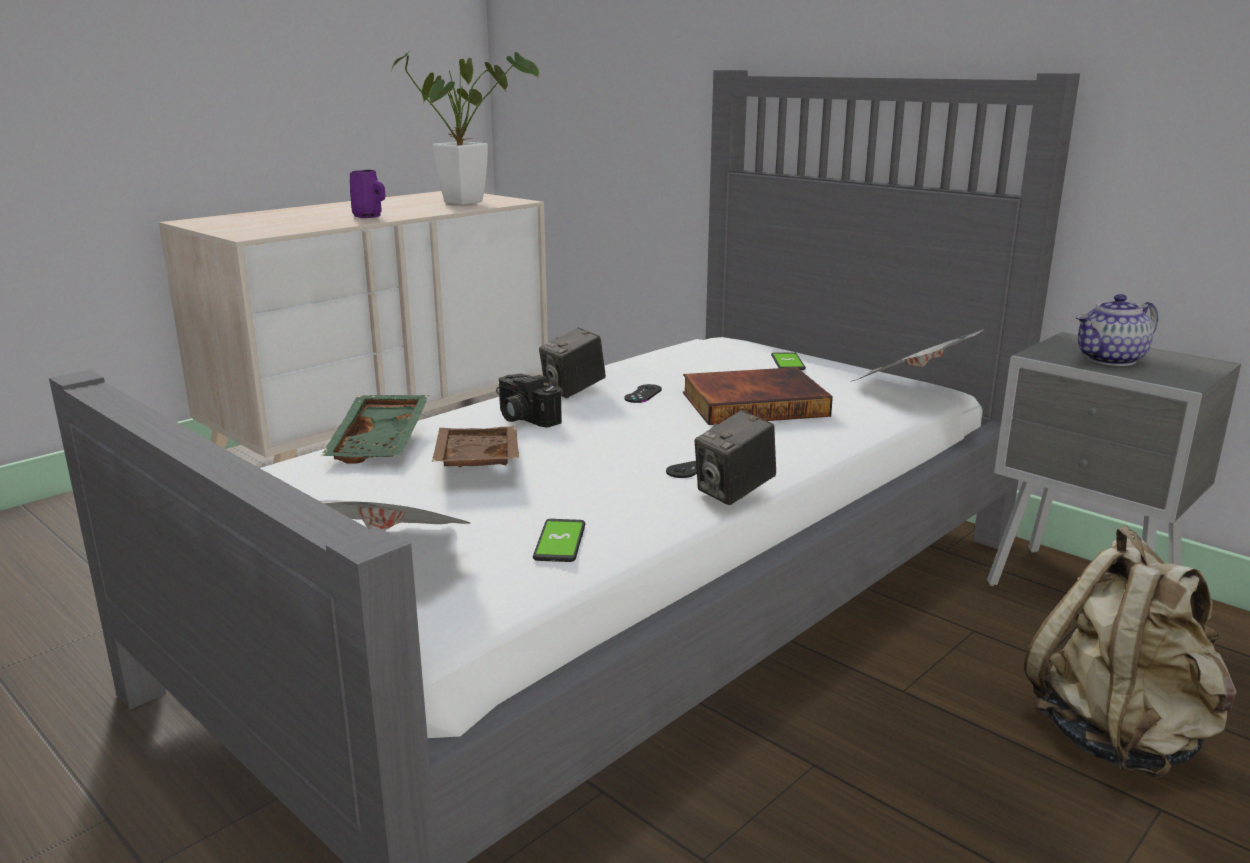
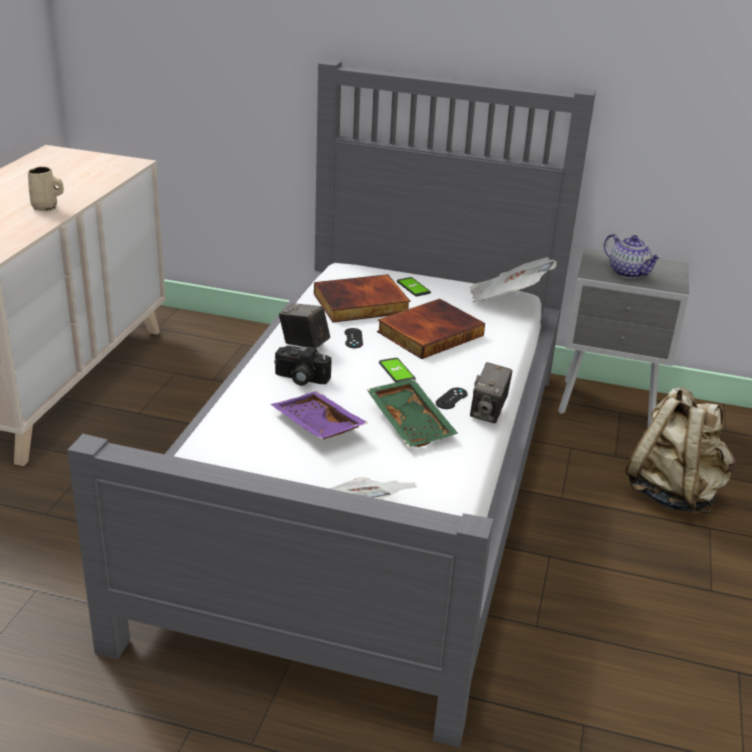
camera: 30 degrees left, 10 degrees up
(369, 217) = (46, 208): purple mug -> beige mug
(382, 442) = (234, 423): green tray -> green tray (412, 423)
(470, 201) = (95, 168): potted plant -> none
(474, 462) = (316, 426): brown tray -> purple tray
(560, 542) = (435, 475): phone -> phone (396, 371)
(573, 390) = (304, 344): camera -> camera turned 105 degrees clockwise
(696, 367) = (361, 304): none -> book
(1111, 360) = (628, 272): teapot -> teapot turned 75 degrees counterclockwise

